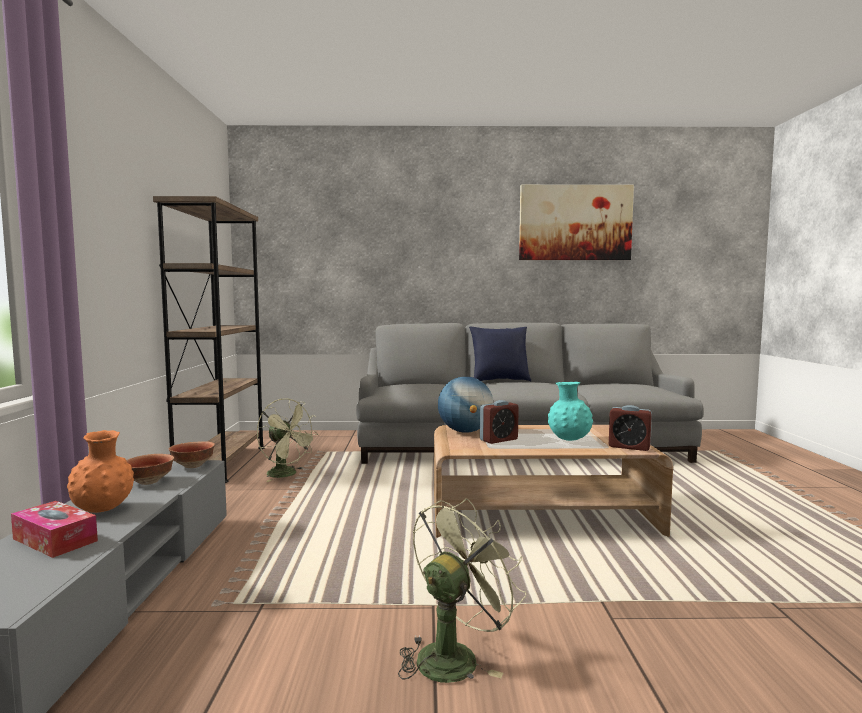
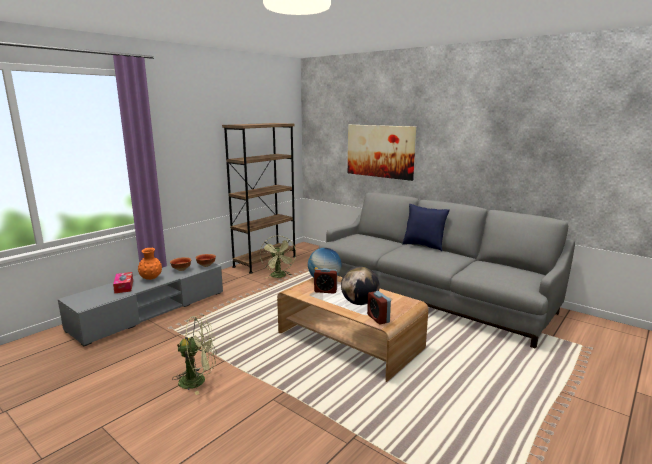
camera: 40 degrees right, 10 degrees up
(569, 440) = (359, 303): turquoise vase -> globe
(575, 223) = (519, 124): picture -> picture (380, 151)

